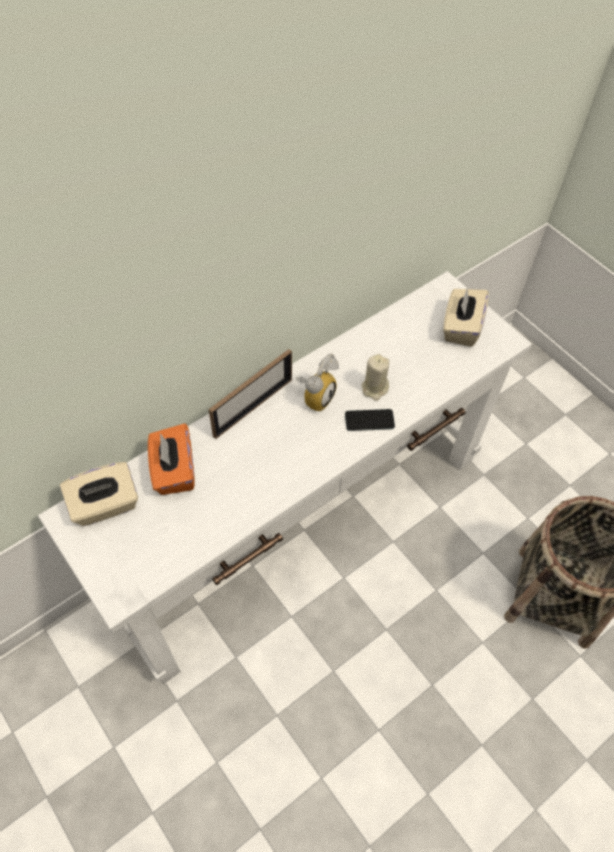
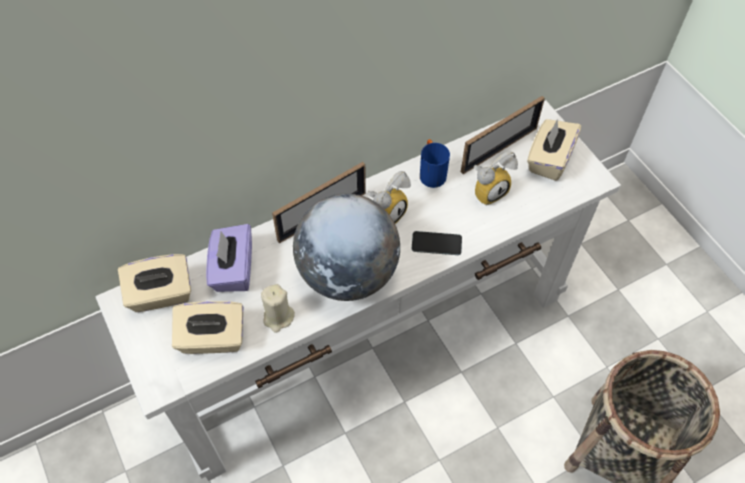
camera: 10 degrees right, 0 degrees up
(165, 543) = (212, 339): none -> beige tissue box
(174, 471) = (233, 270): orange tissue box -> purple tissue box
(289, 460) = (348, 274): none -> globe
(351, 352) = (431, 172): none -> blue mug
(374, 388) = (448, 212): beige candle -> beige candle (278, 317)
(409, 363) = (488, 190): none -> alarm clock
(412, 323) = (499, 149): none -> picture frame

